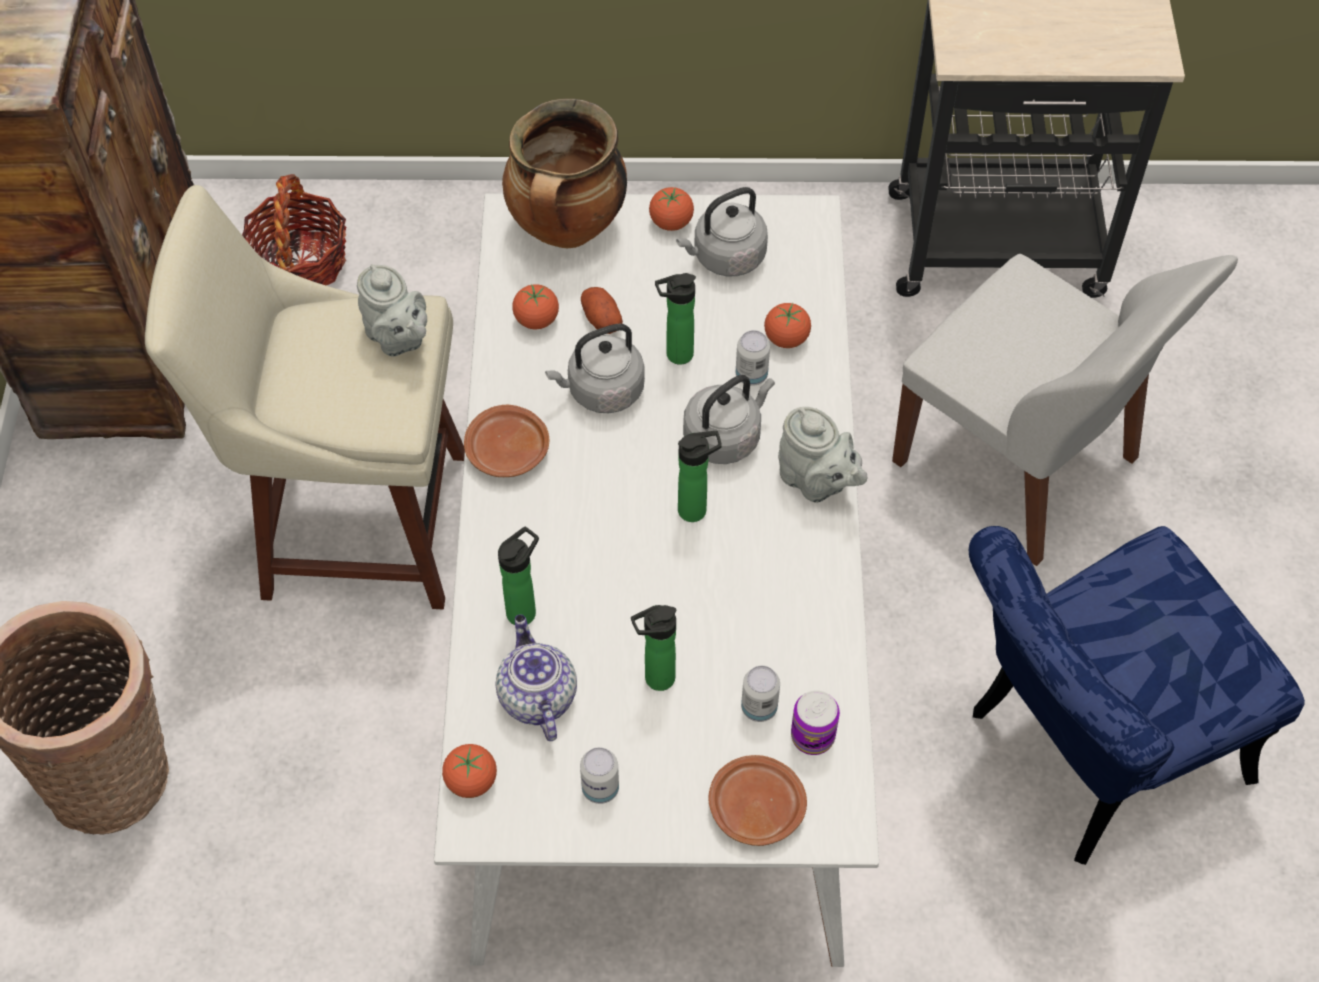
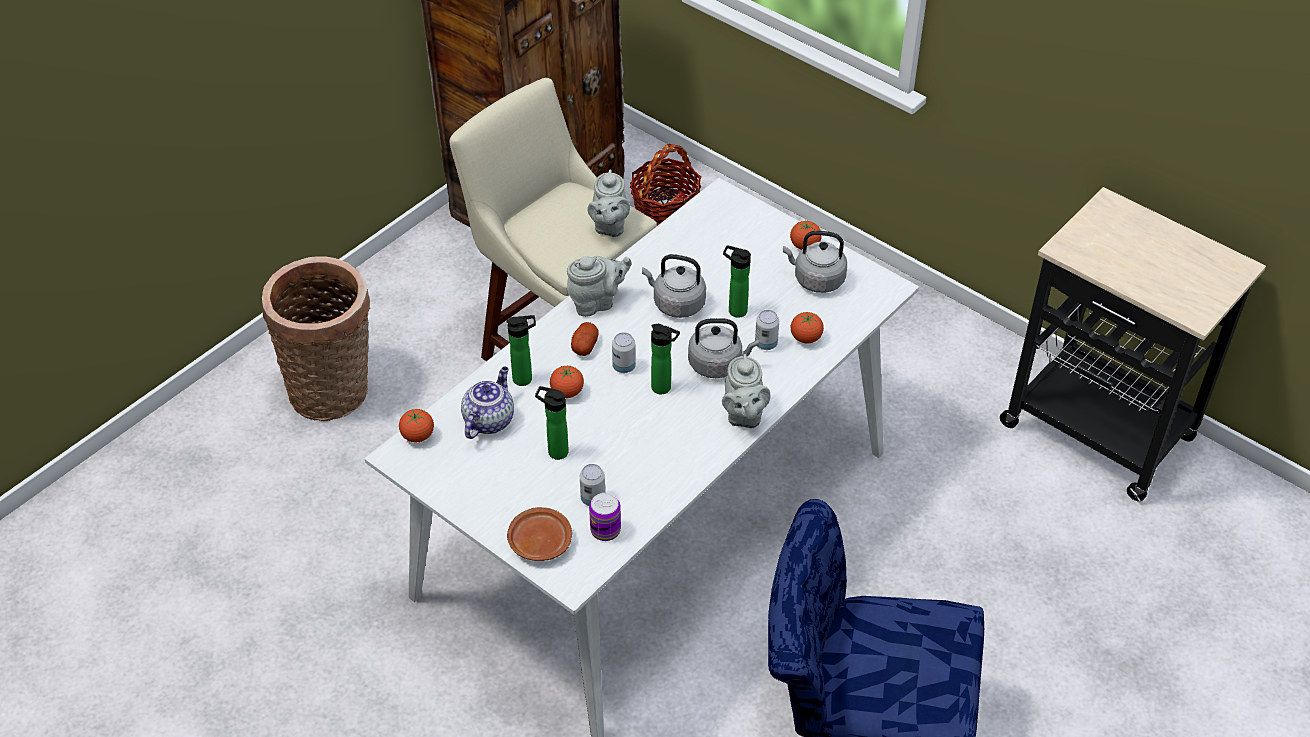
camera: 40 degrees right, 10 degrees down
(508, 451) = (597, 303): brown plate -> grey teapot
(536, 320) = (679, 251): tomato -> tomato (567, 392)
(568, 230) = (743, 218): cooking pot -> none
(600, 788) = (474, 480): can -> can (624, 367)
(601, 319) = (714, 270): potato -> potato (584, 345)
(1020, 465) = (982, 561): white chair -> none

